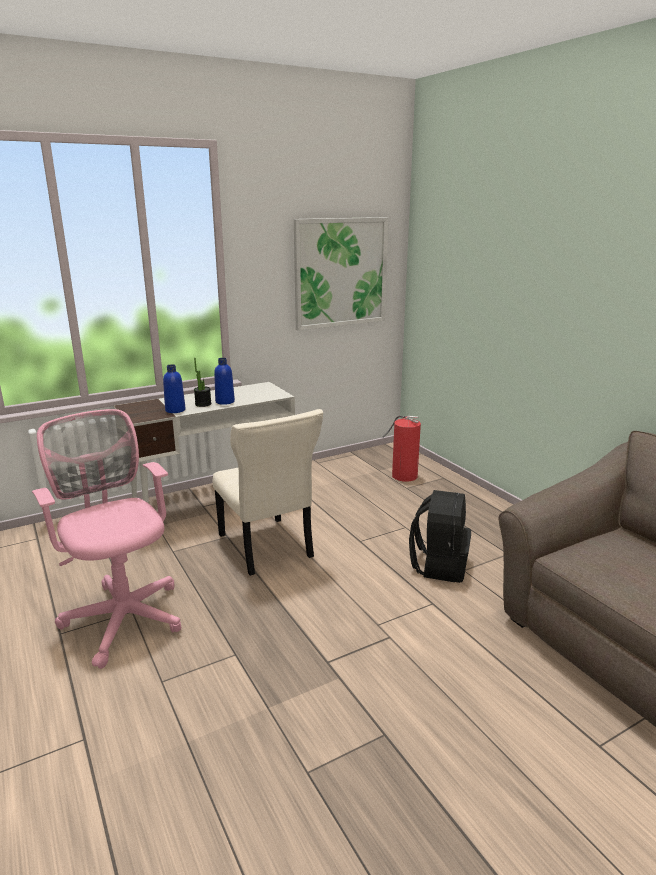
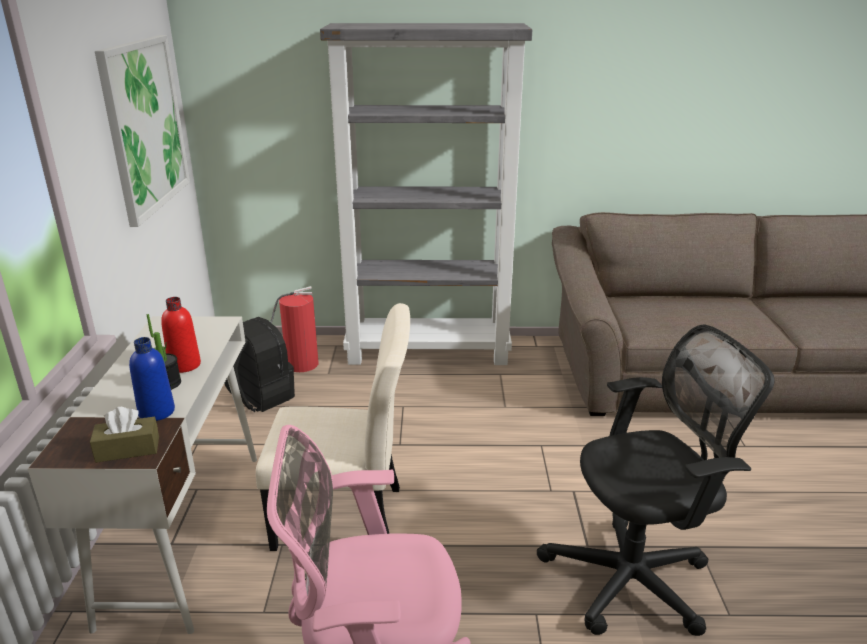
camera: 60 degrees left, 5 degrees up
(139, 415) = (128, 449): none -> brown tissue box
(225, 401) = (184, 365): blue bottle -> red bottle
(309, 699) = (635, 579): none -> black office chair
(439, 565) = (486, 416): black backpack -> black backpack (259, 396)
(492, 513) = (429, 351): none -> grey bookcase

